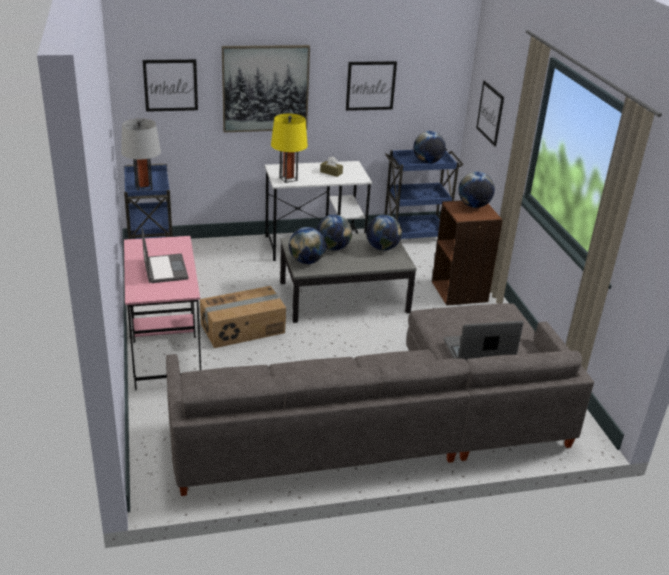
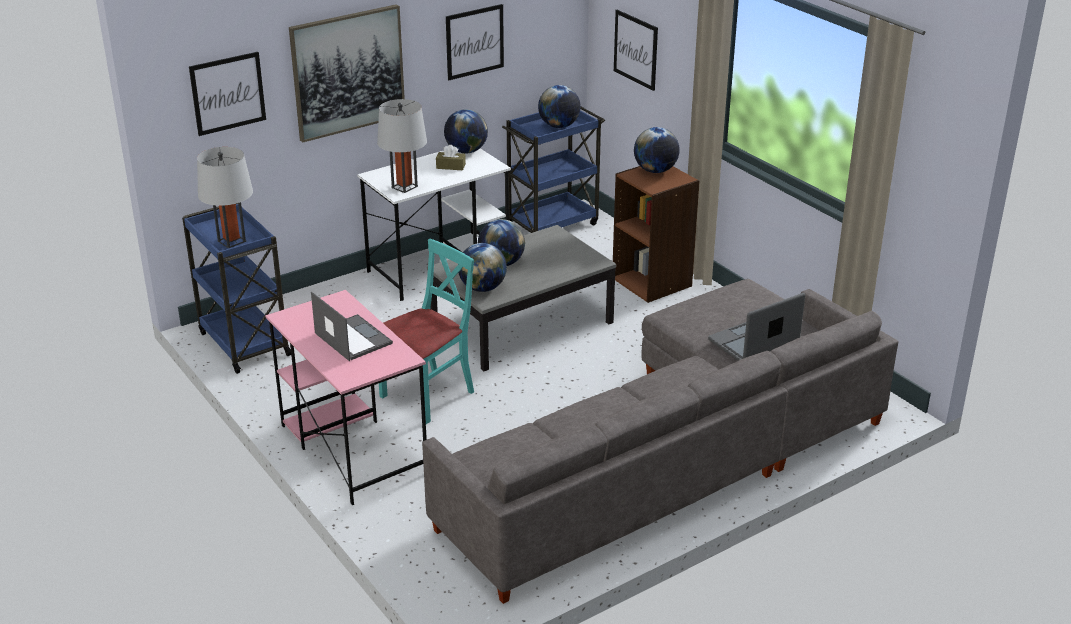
camera: 20 degrees left, 0 degrees up
(243, 329) = (428, 395): cardboard box -> turquoise chair
(288, 179) = (404, 187): yellow table lamp -> grey table lamp
(382, 248) = (559, 249): globe -> globe (466, 151)

